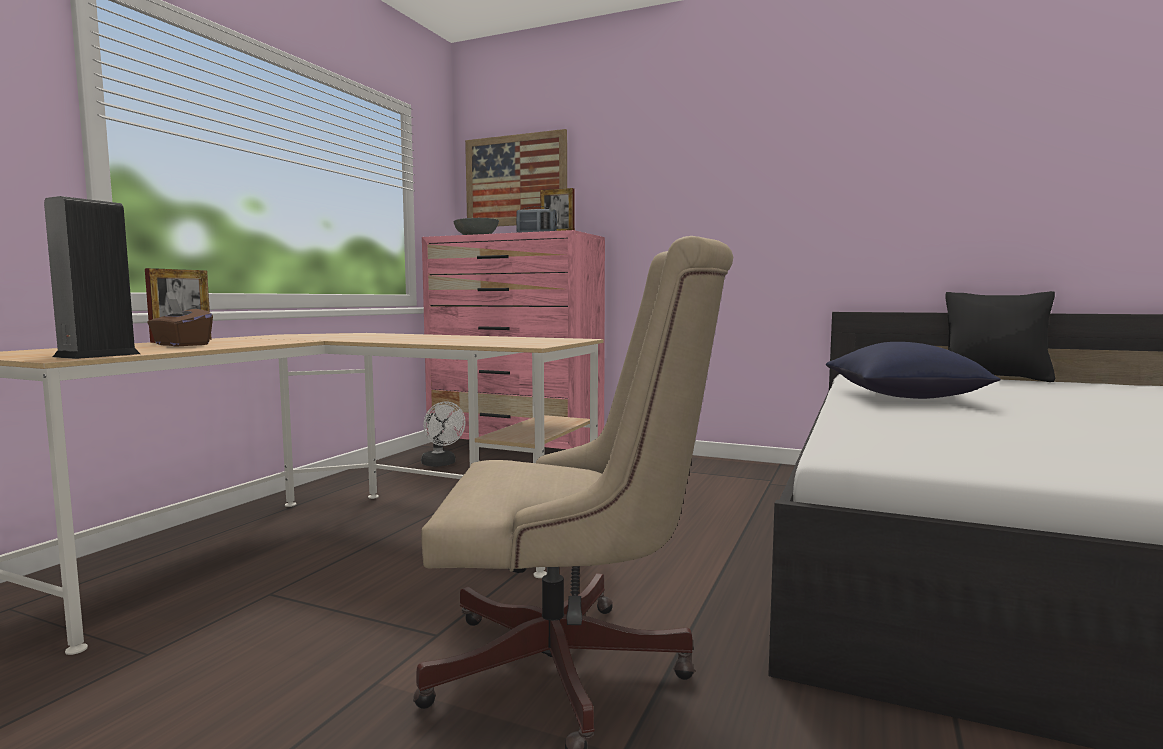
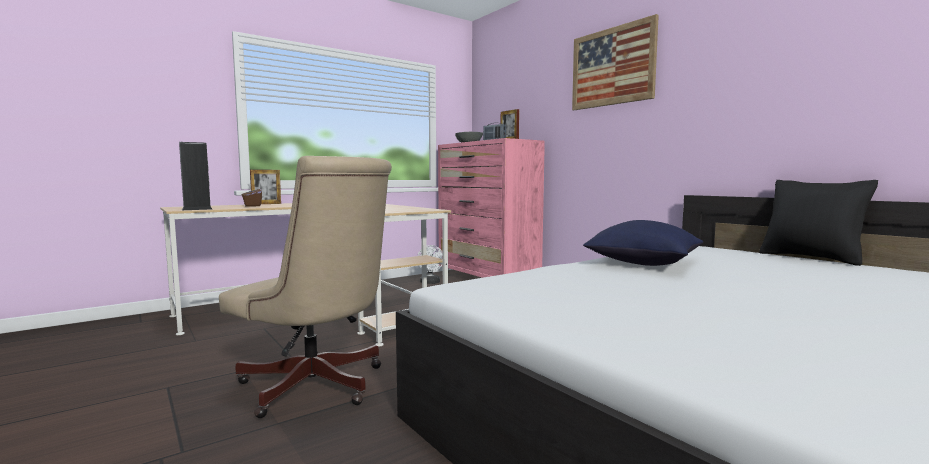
camera: 30 degrees right, 0 degrees up
(516, 180) = (500, 105): picture -> picture (612, 66)

